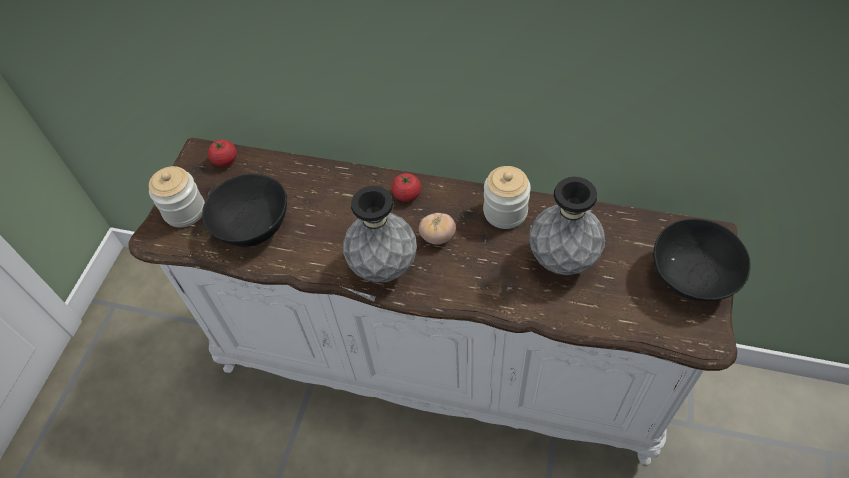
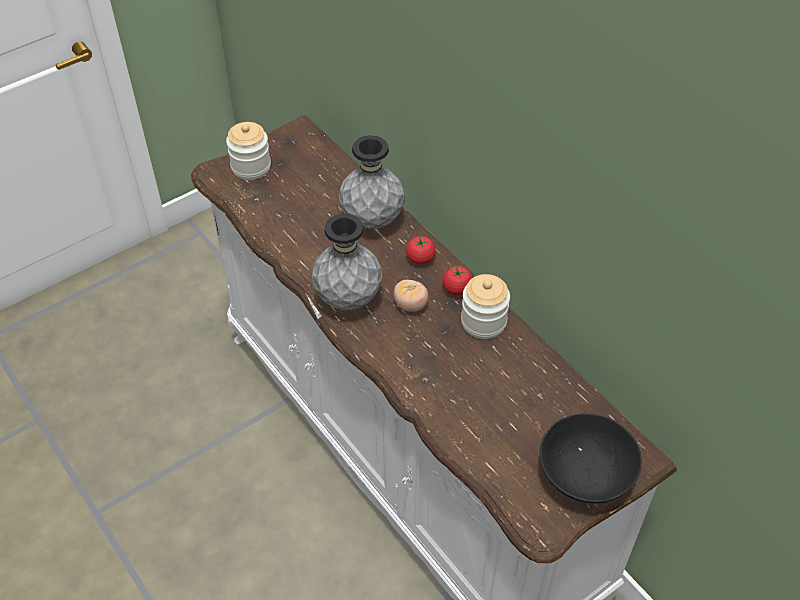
camera: 35 degrees right, 5 degrees down
(225, 160) = (313, 147): tomato -> tomato (457, 289)
(252, 225) = (286, 207): black bowl -> none
(562, 260) = (490, 388): grey vase -> grey vase (372, 221)

